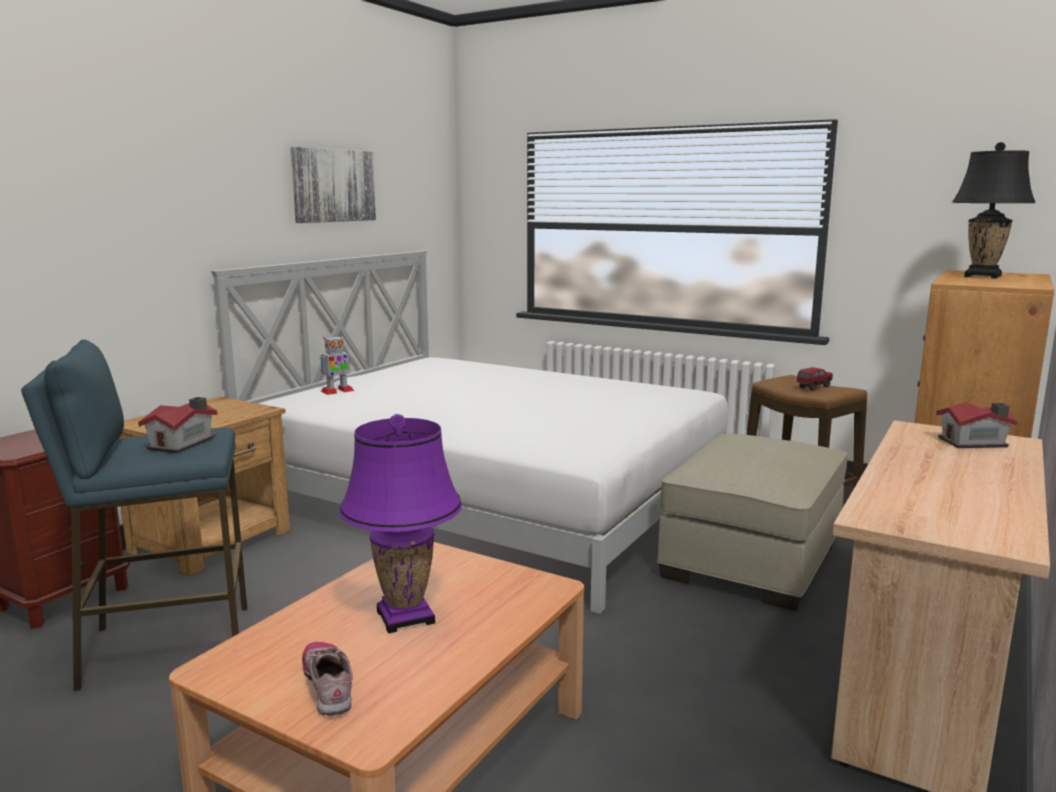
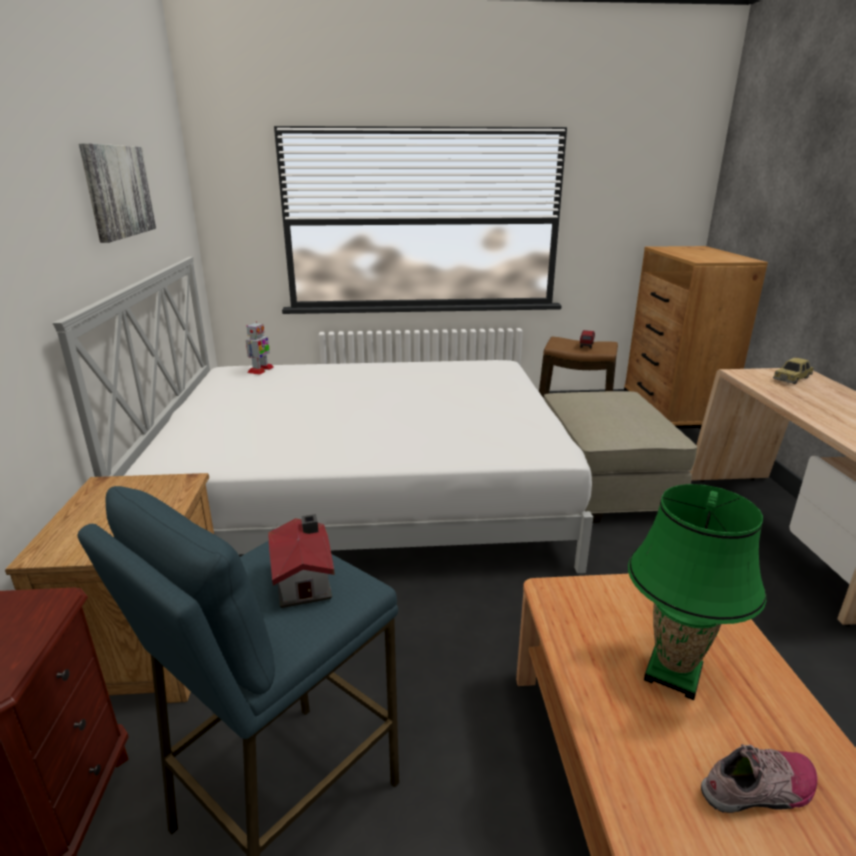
camera: 35 degrees left, 10 degrees up
(329, 684) = (760, 790): shoe -> shoe turned 135 degrees clockwise
(337, 391) = (202, 431): toy robot -> toy robot (260, 370)
(405, 617) = (673, 674): purple table lamp -> green table lamp
(975, 443) = (792, 378): toy house -> toy car
(982, 276) = (689, 252): black table lamp -> none

